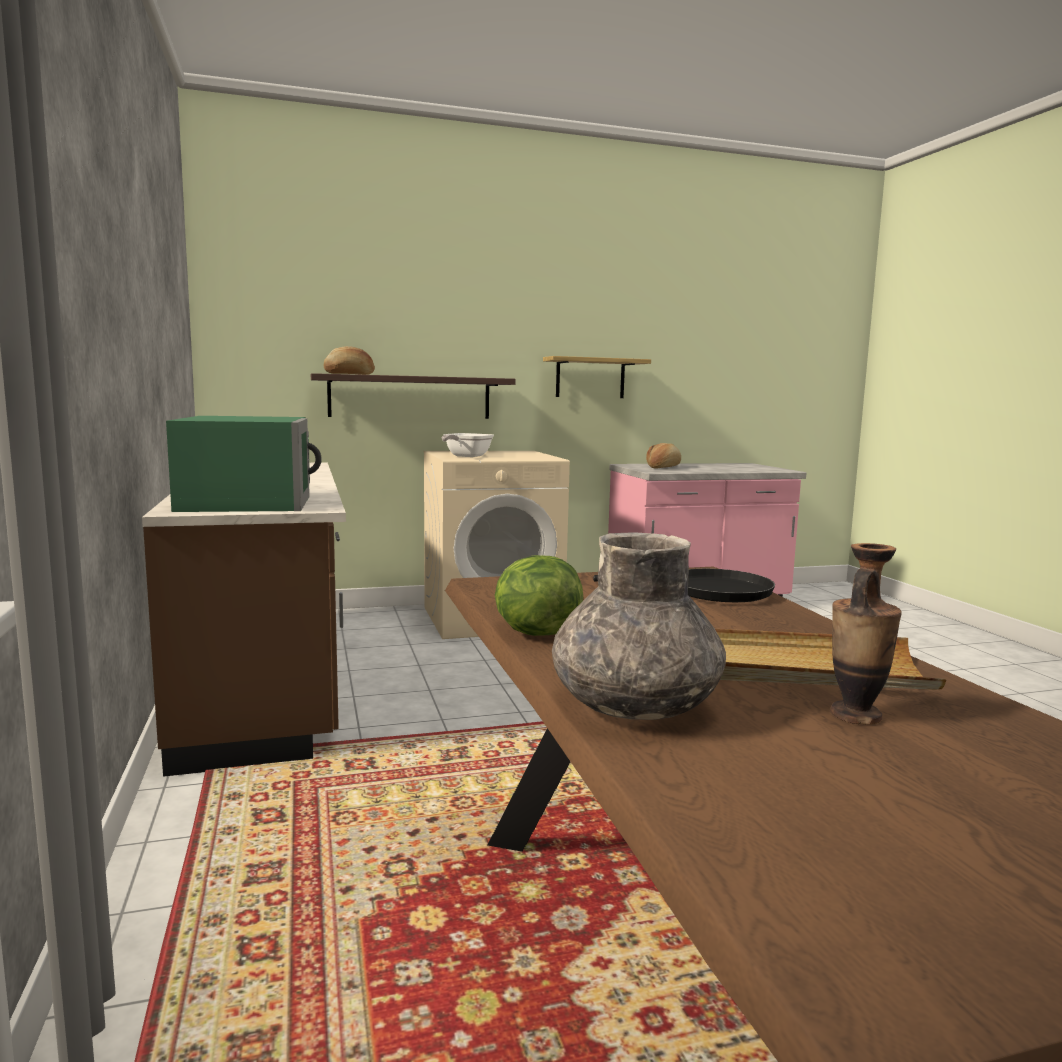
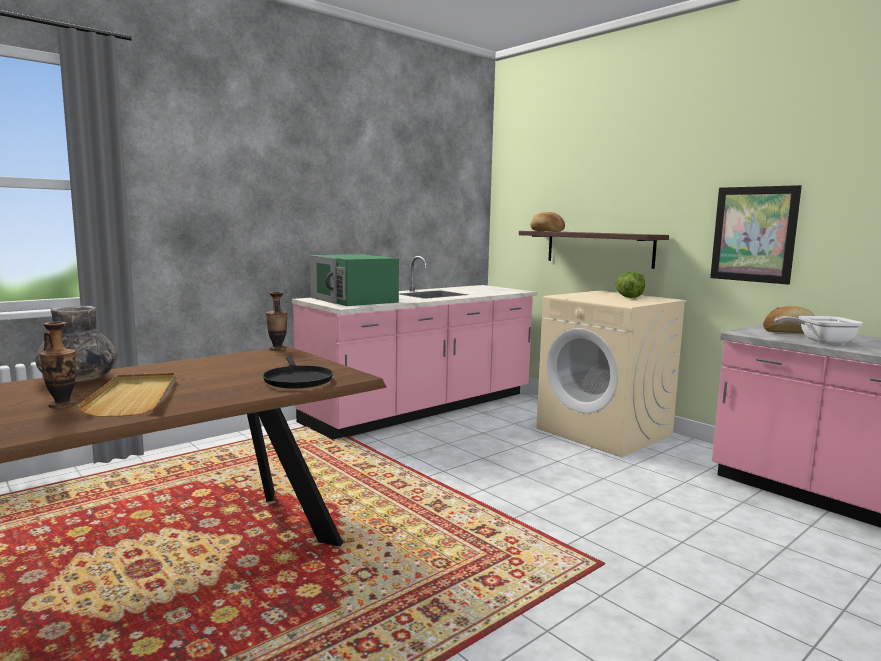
camera: 65 degrees right, 0 degrees up
(248, 501) = (354, 300): green microwave -> green microwave turned 90 degrees clockwise
(268, 674) = (422, 408): brown counter -> pink counter
(465, 456) = (582, 296): frying pan -> frying pan (820, 341)
(476, 584) = (277, 349): none -> vase
(535, 633) = (185, 362): lettuce -> lettuce (629, 297)
(590, 378) = (753, 234): shelf -> picture

